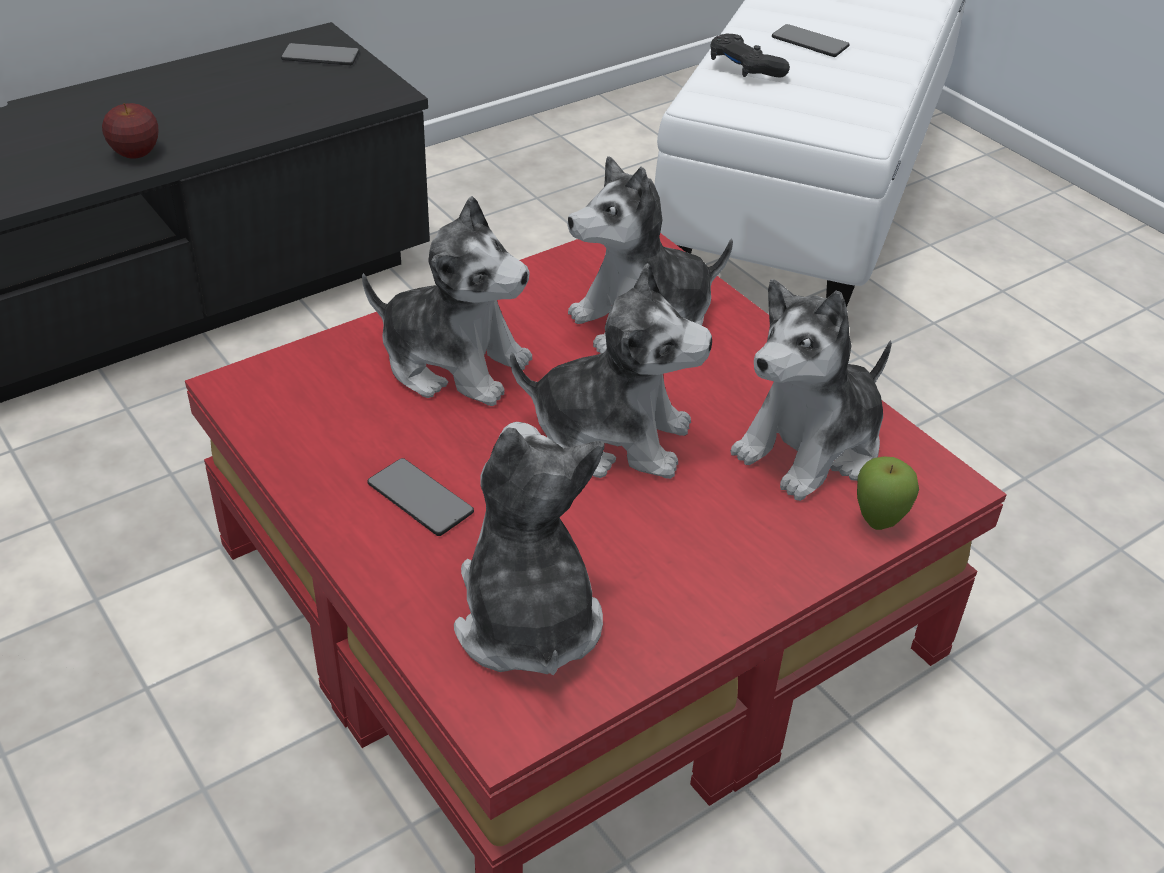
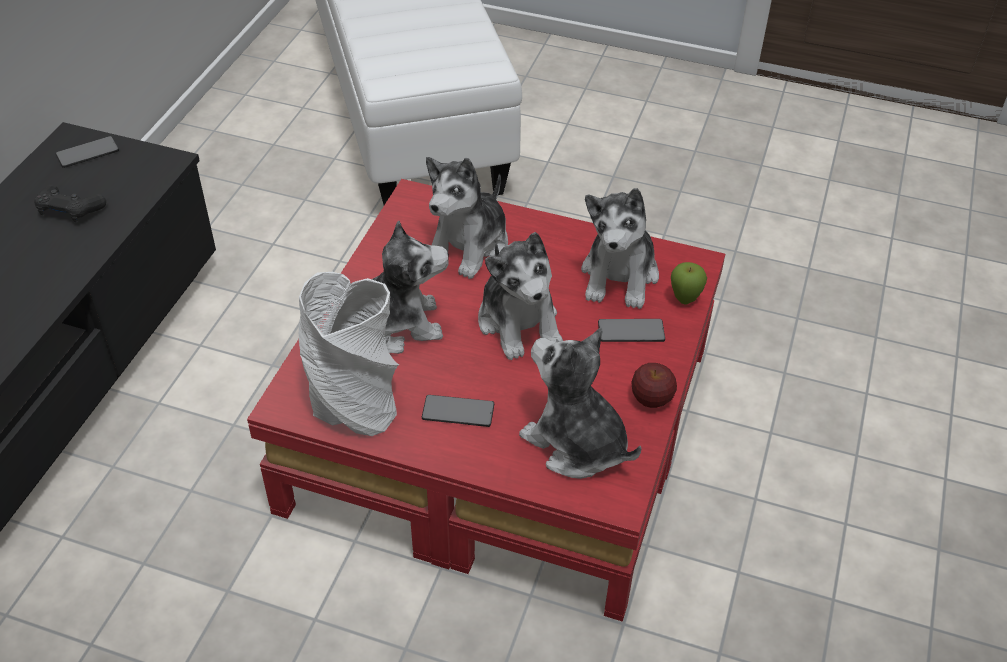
camera: 35 degrees left, 5 degrees up
(136, 153) = (43, 285): apple -> apple (651, 399)
(316, 421) = (354, 400): none -> grey vase
(611, 436) = (519, 322): plush toy -> plush toy turned 90 degrees clockwise
(744, 68) = (387, 49): black game controller -> black game controller (70, 210)
(809, 42) = (406, 14): phone -> phone (631, 331)

